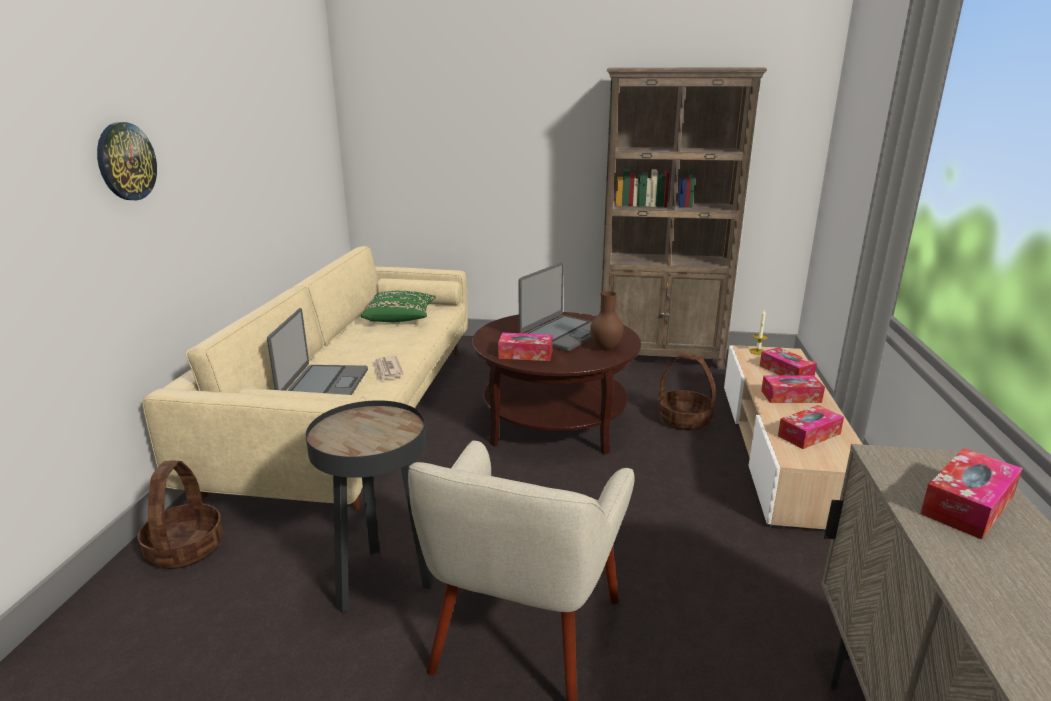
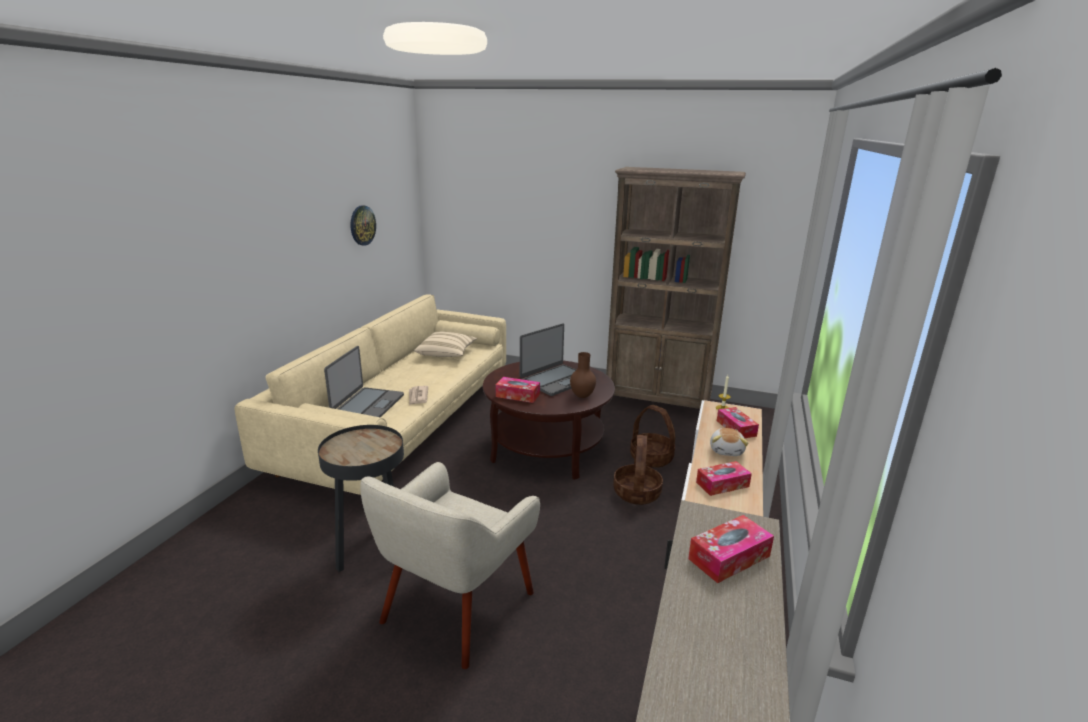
camera: 10 degrees right, 0 degrees up
(126, 161) = (235, 242): wall clock -> wall clock (362, 225)
(185, 549) = (253, 512): basket -> basket (637, 493)
(400, 318) = (446, 354): green pillow -> beige pillow
(791, 396) = (727, 450): tissue box -> plush toy

